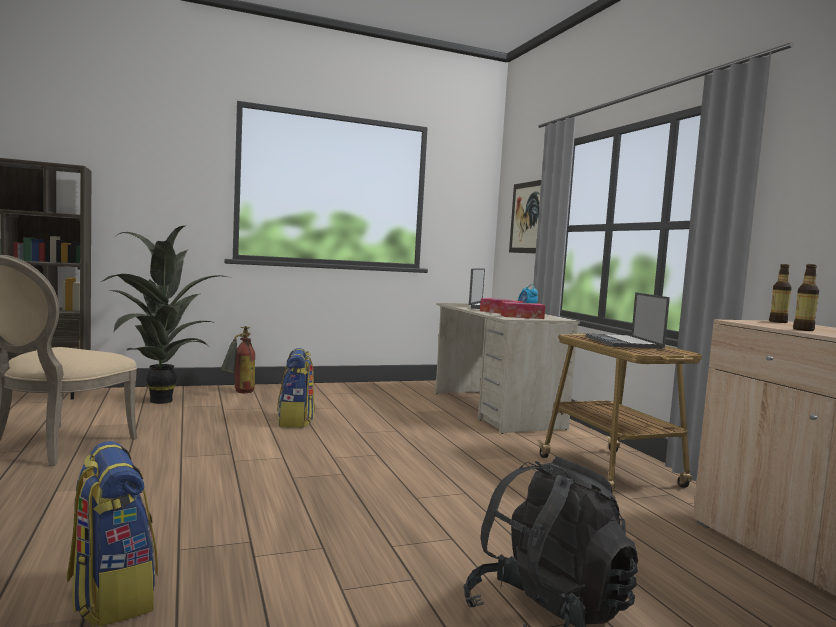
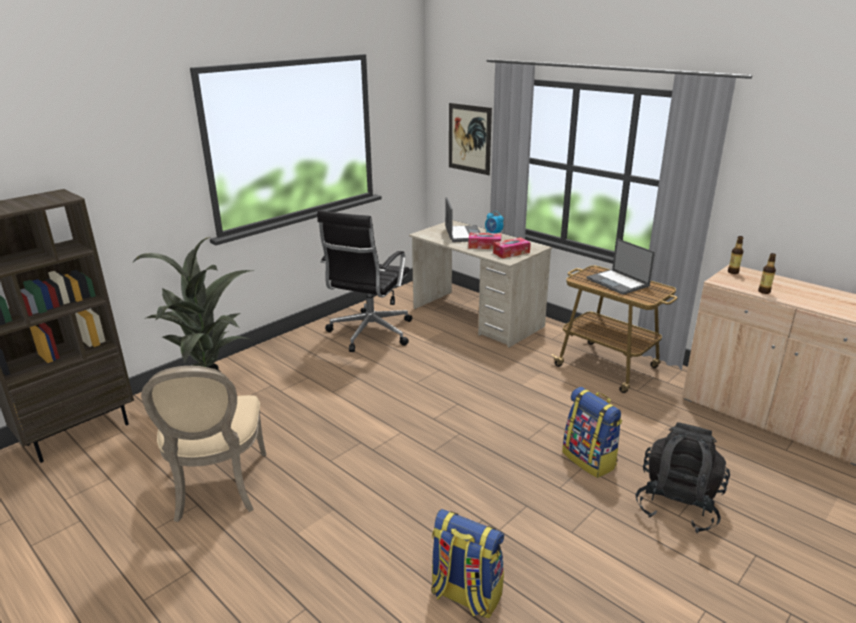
camera: 25 degrees left, 20 degrees up
(238, 393) = (261, 362): fire extinguisher -> none
(296, 421) = (356, 385): backpack -> backpack (590, 460)
(366, 397) = (369, 333): none -> black office chair

